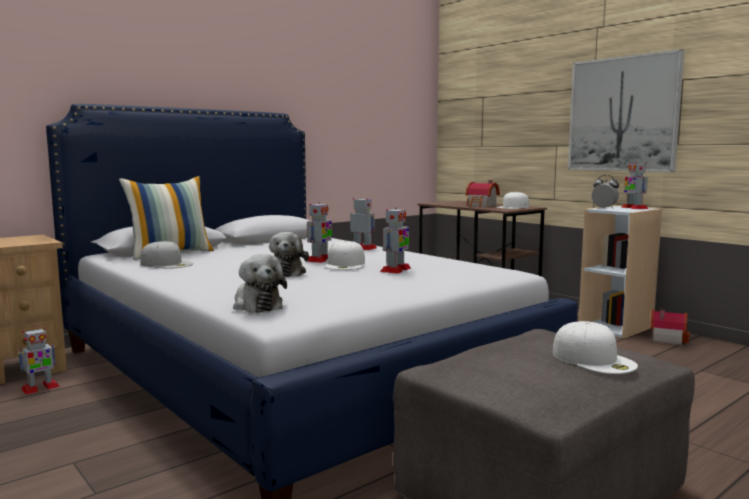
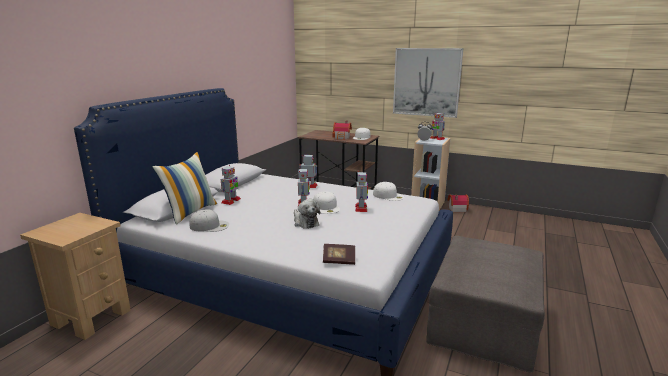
camera: 25 degrees left, 10 degrees up
(40, 388) = (130, 330): toy robot -> toy robot (231, 201)
(257, 305) = (339, 260): plush toy -> book
(594, 359) = (513, 258): white cap -> white cap (389, 195)

